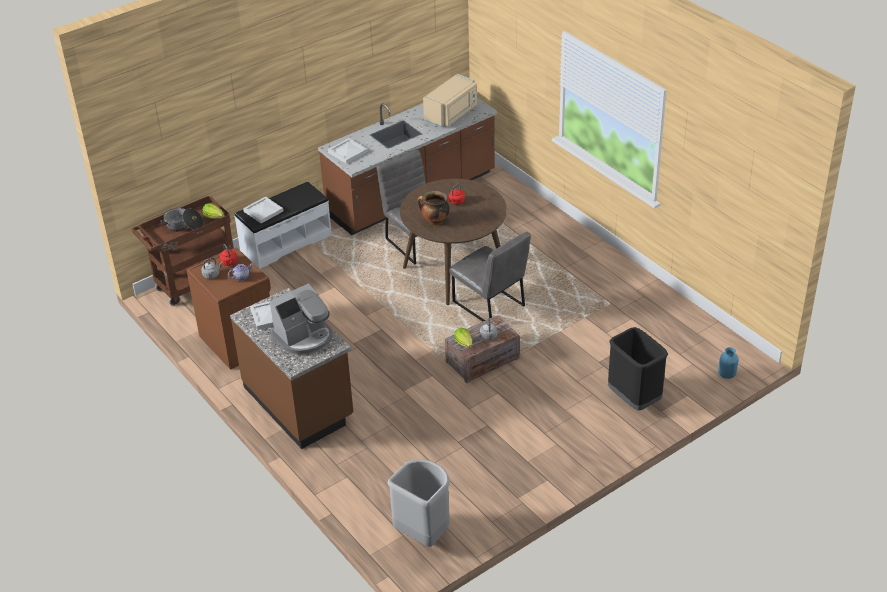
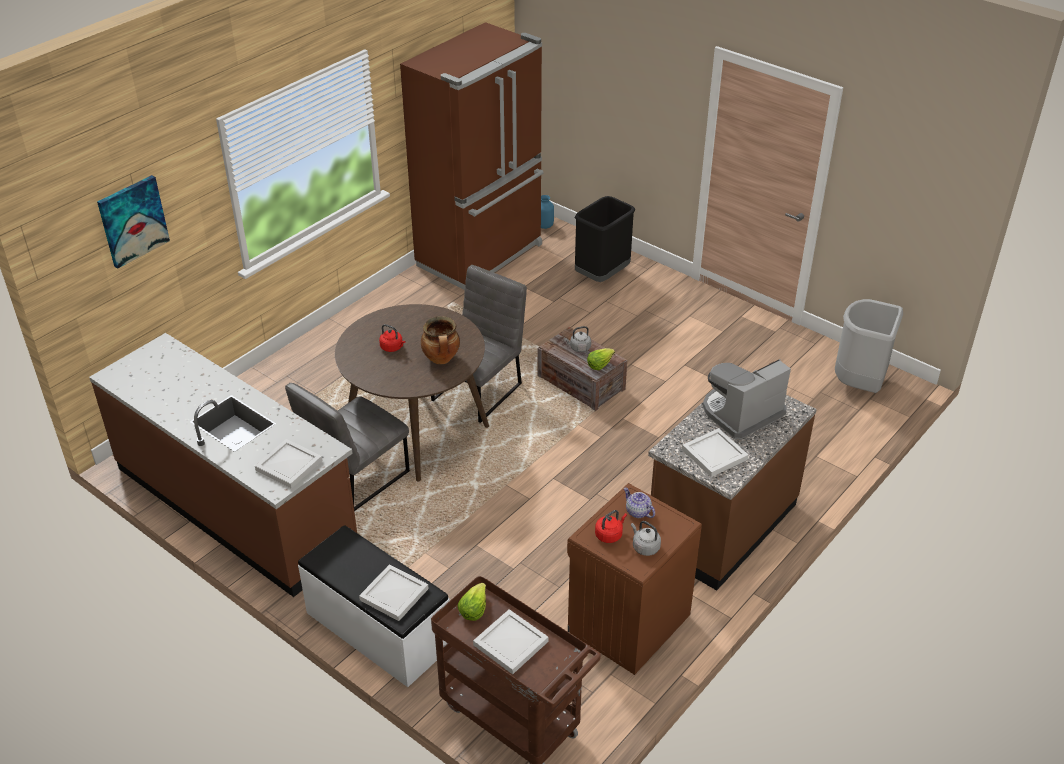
camera: 105 degrees left, 0 degrees up
(184, 226) = (509, 643): cooking pot -> white tray
(304, 337) = (741, 413): coffee machine -> coffee machine turned 75 degrees counterclockwise
(452, 113) = (172, 374): beige microwave -> none
(510, 38) = (133, 221): none -> picture
(679, 328) = (482, 256): none -> brown fridge

